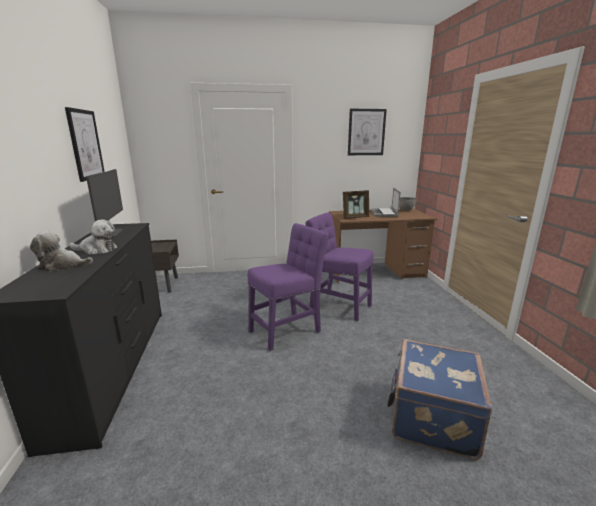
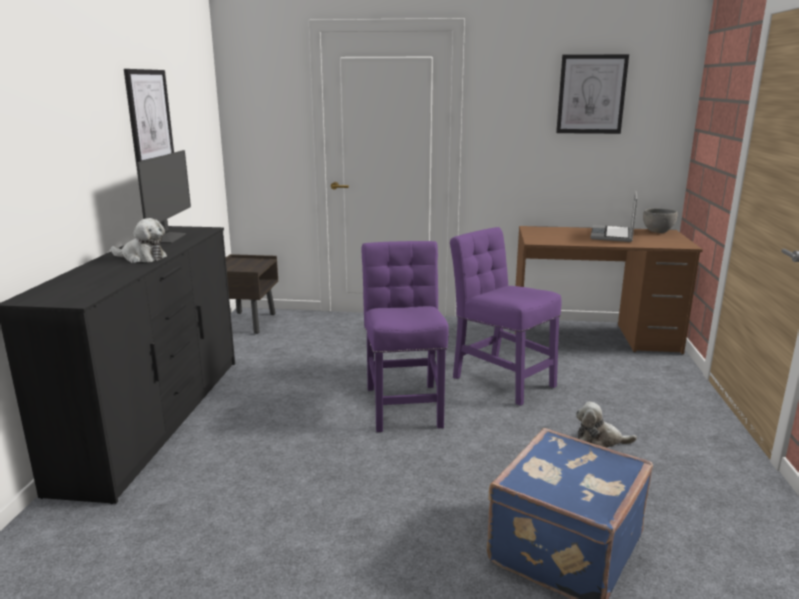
camera: 15 degrees right, 0 degrees up
(62, 265) = (95, 273): plush toy -> plush toy (600, 440)
(287, 329) = (404, 404): purple chair -> purple chair turned 75 degrees counterclockwise
(355, 217) = (555, 239): picture frame -> none

